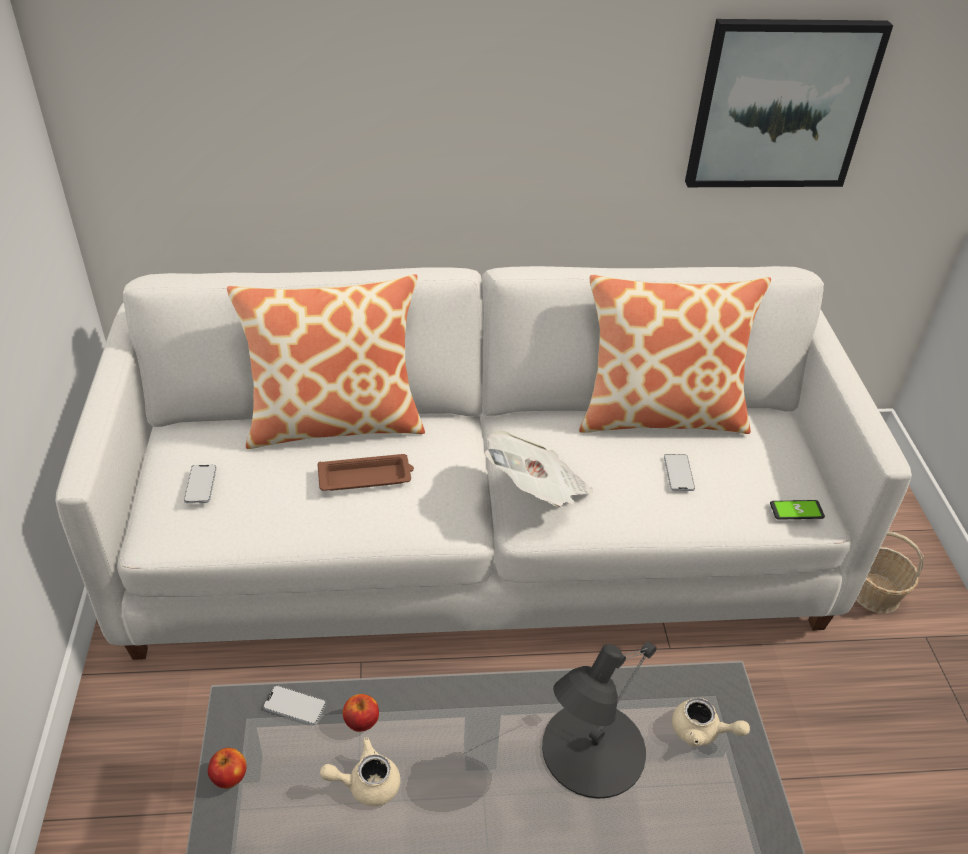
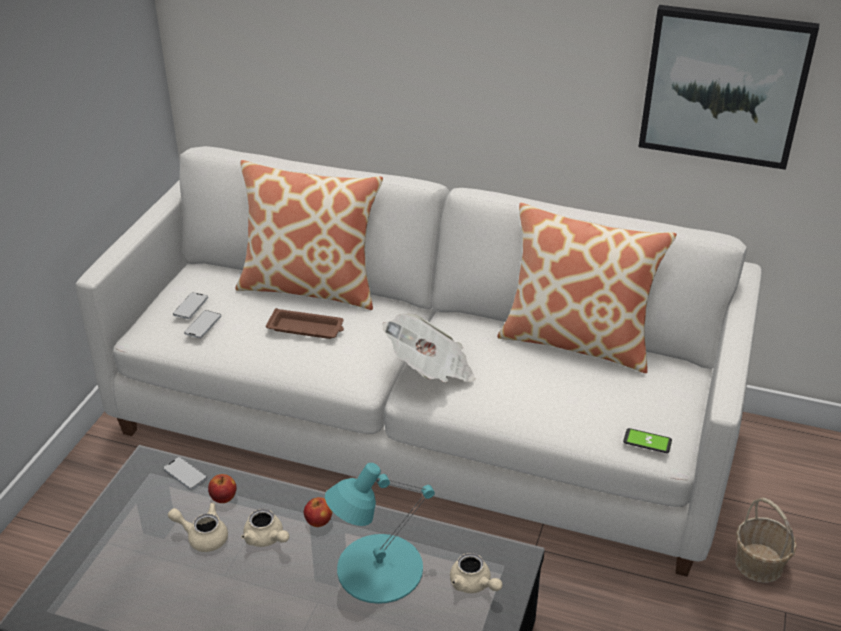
camera: 25 degrees right, 5 degrees down
(229, 777) = (117, 503): apple -> apple (318, 521)
(444, 758) = (266, 539): none -> beige teapot
(591, 749) = (378, 568): black table lamp -> turquoise table lamp
(678, 473) = (558, 386): phone -> phone (203, 325)

